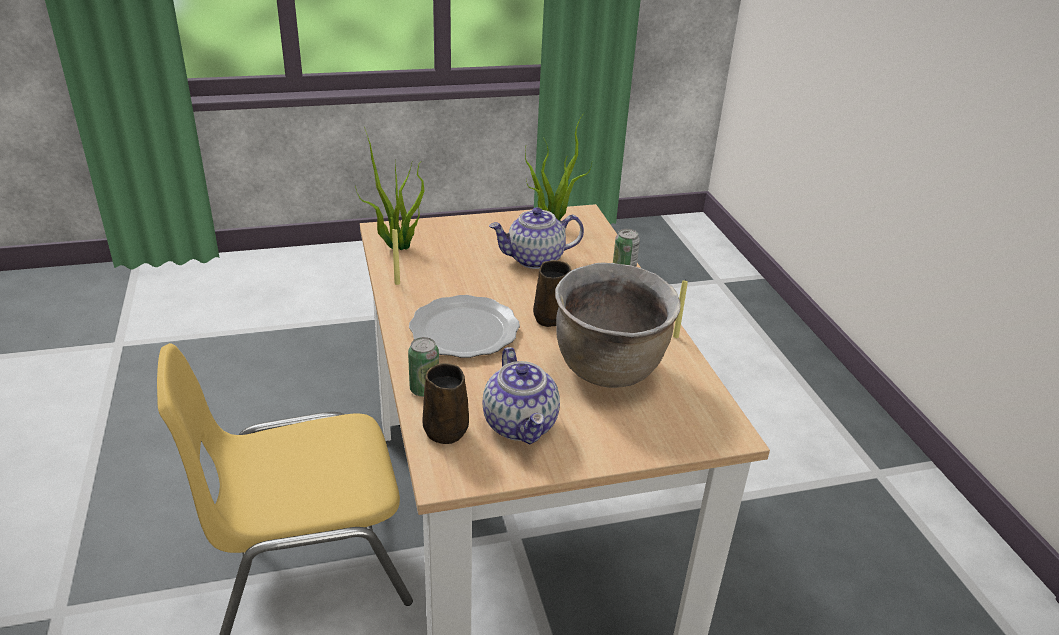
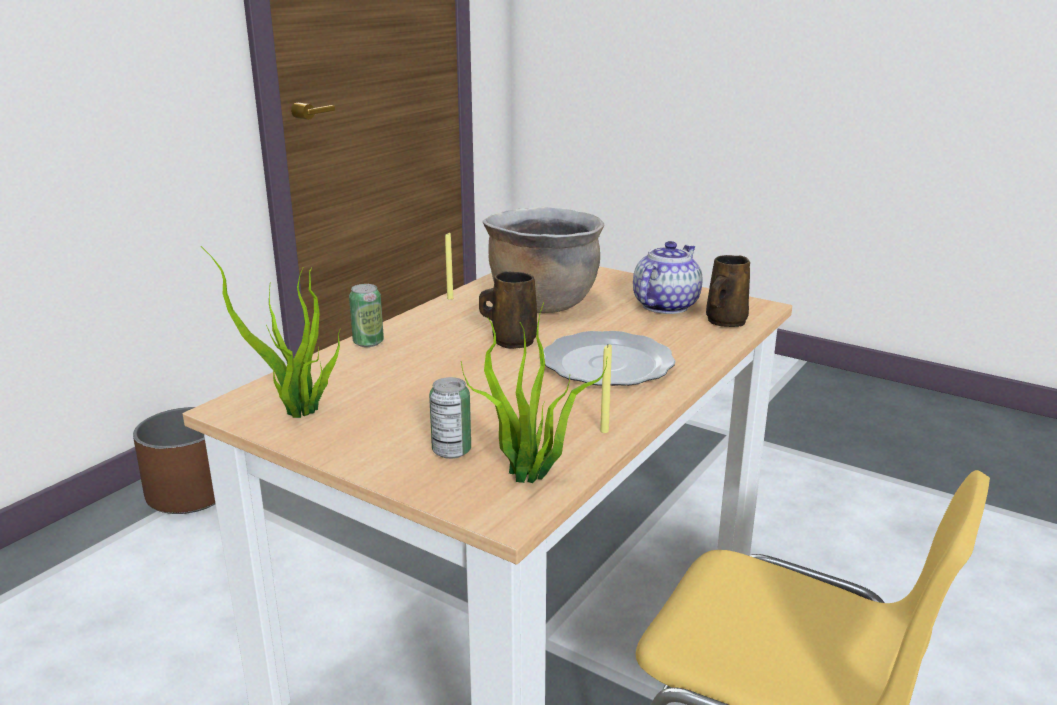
camera: 130 degrees left, 10 degrees down
(424, 389) = (709, 344): can -> can (451, 451)
(535, 259) = (412, 387): teapot -> none
(871, 461) = (190, 493): none -> brown planter

